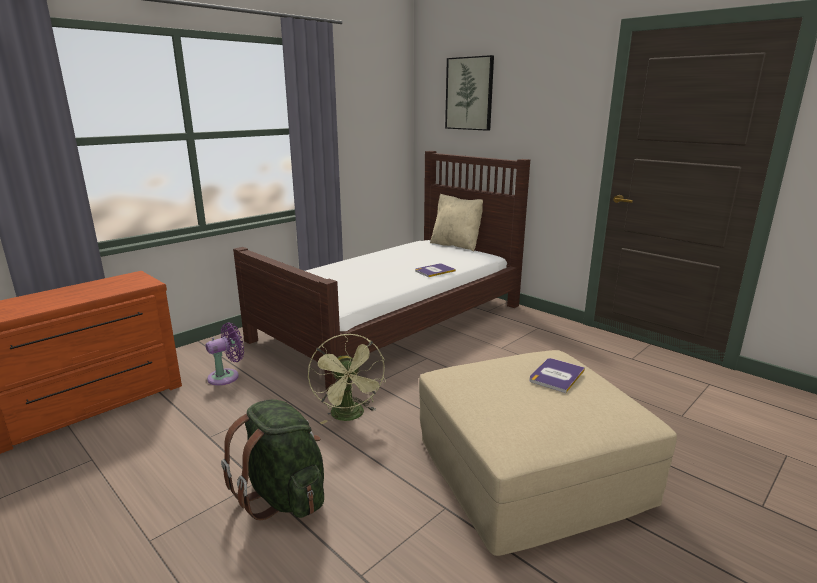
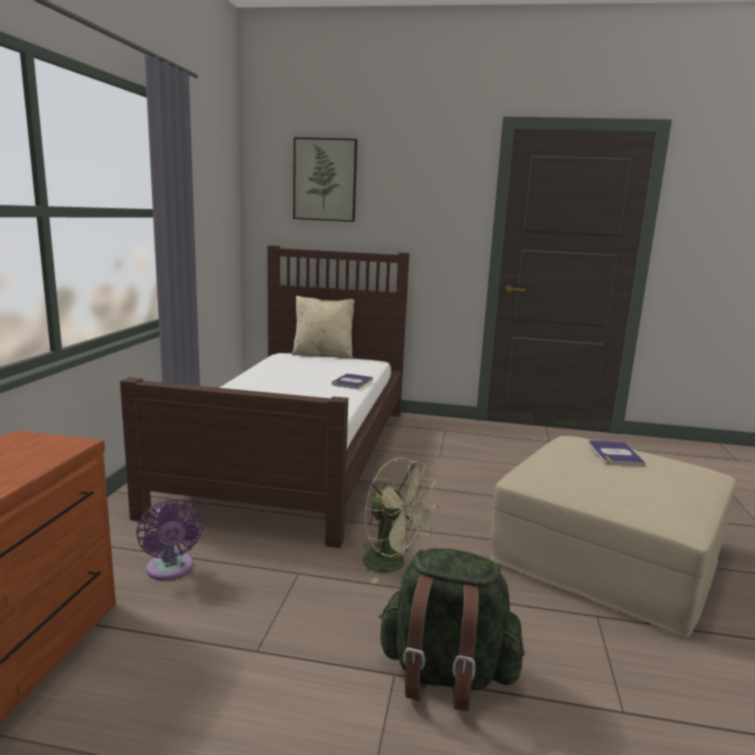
camera: 35 degrees left, 5 degrees down
(227, 376) = (170, 570): purple fan -> purple fan turned 135 degrees clockwise

